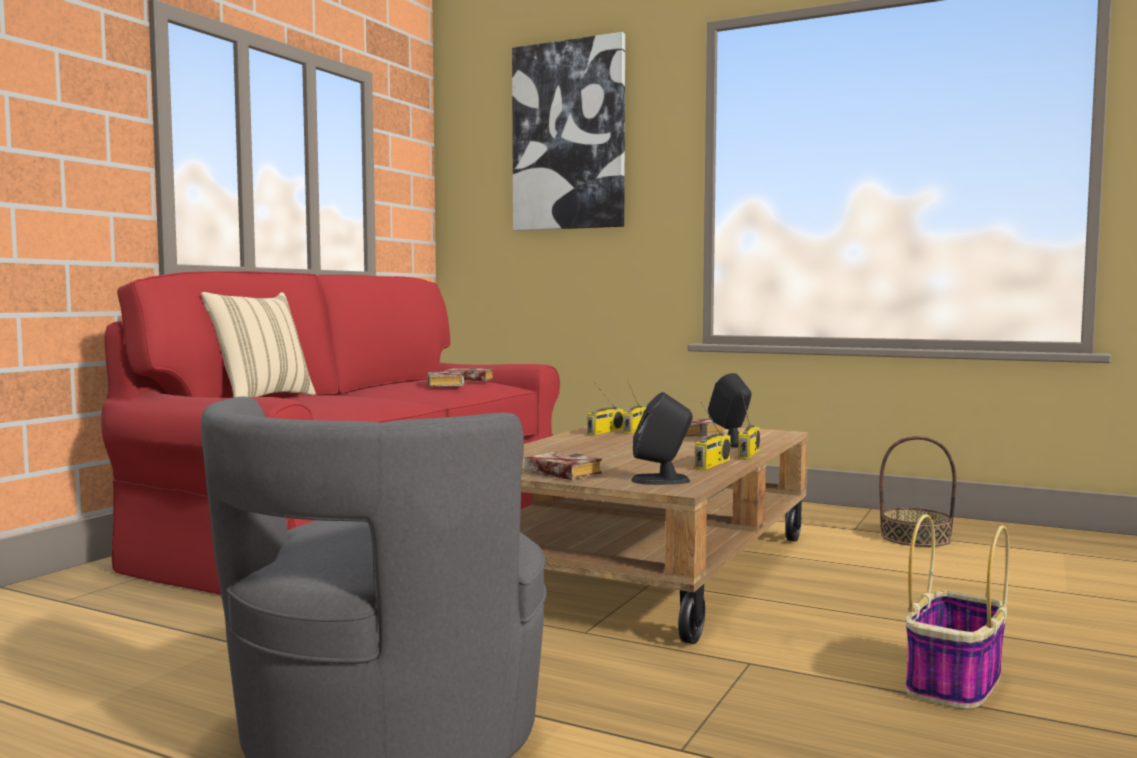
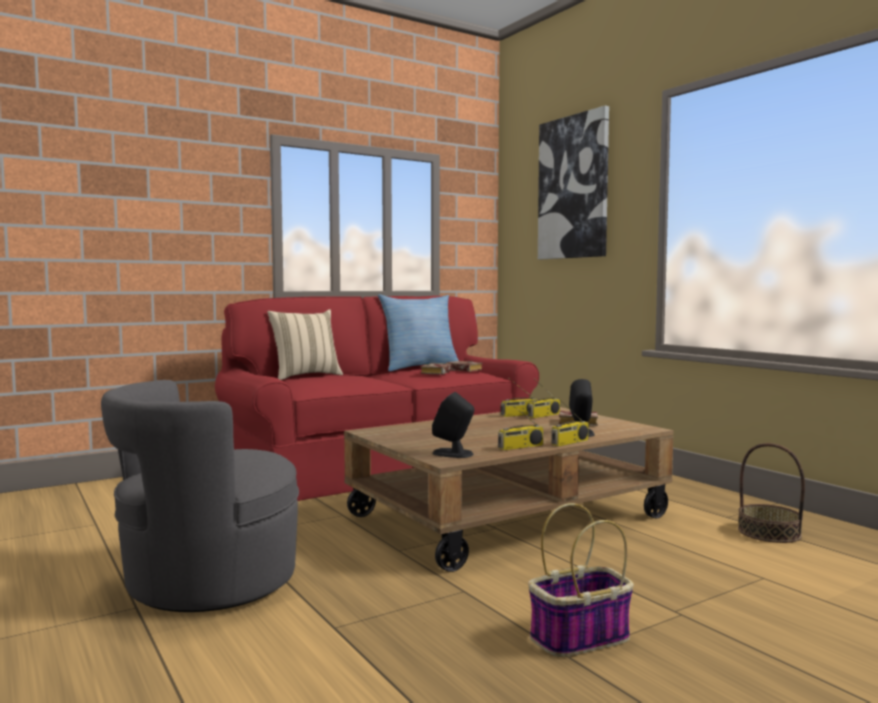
camera: 30 degrees right, 0 degrees up
(395, 381) = (419, 368): none -> pillow
(559, 473) = (405, 441): book -> none

